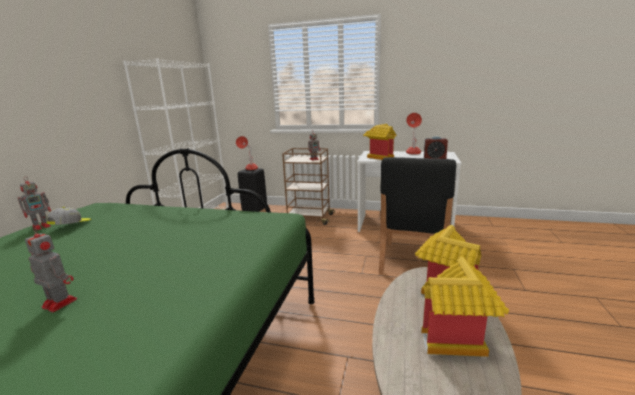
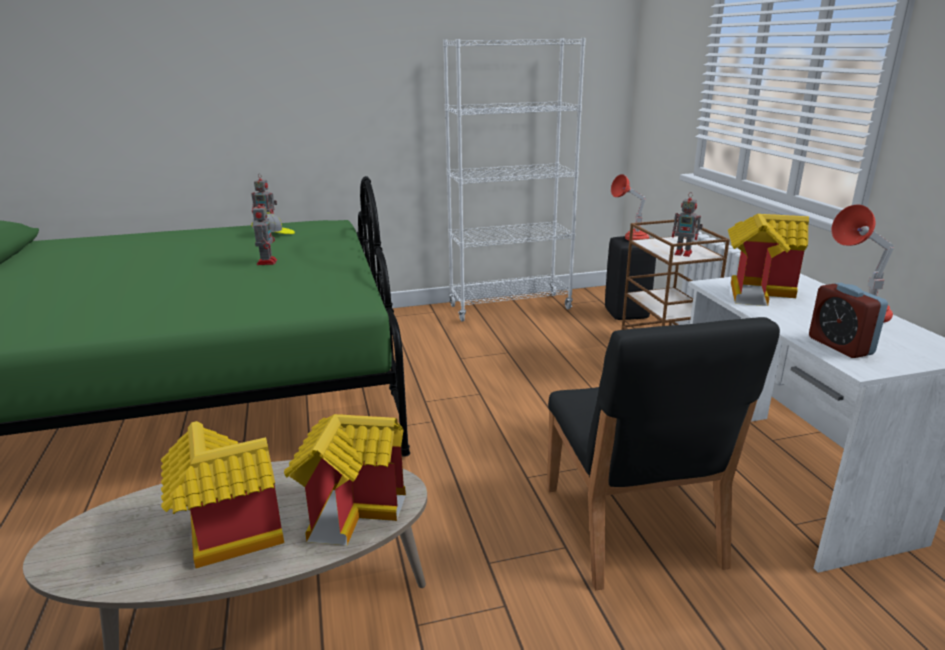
camera: 60 degrees right, 5 degrees up
(58, 303) = (130, 284): toy robot -> toy robot (267, 262)
(412, 261) = (630, 527): black chair -> black chair turned 90 degrees counterclockwise

